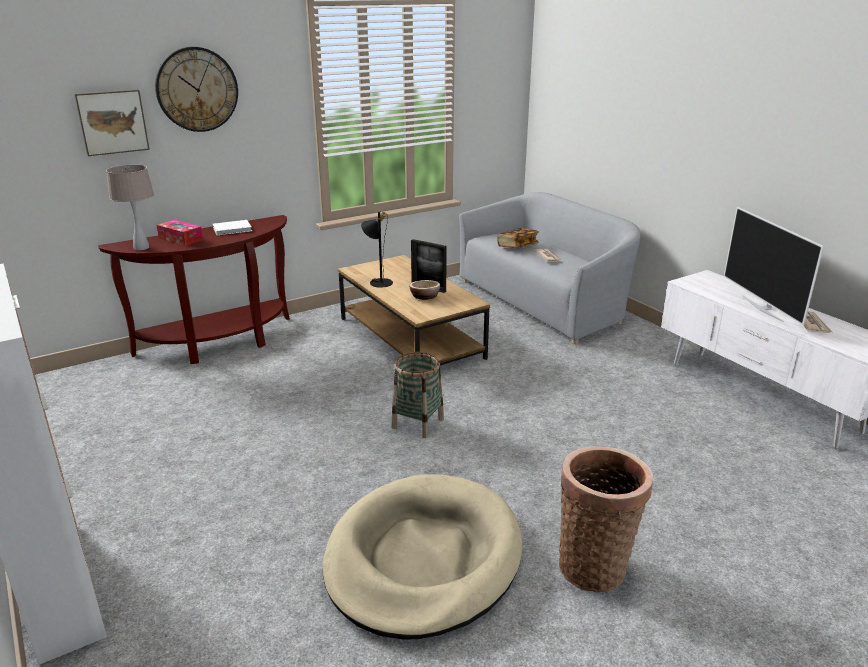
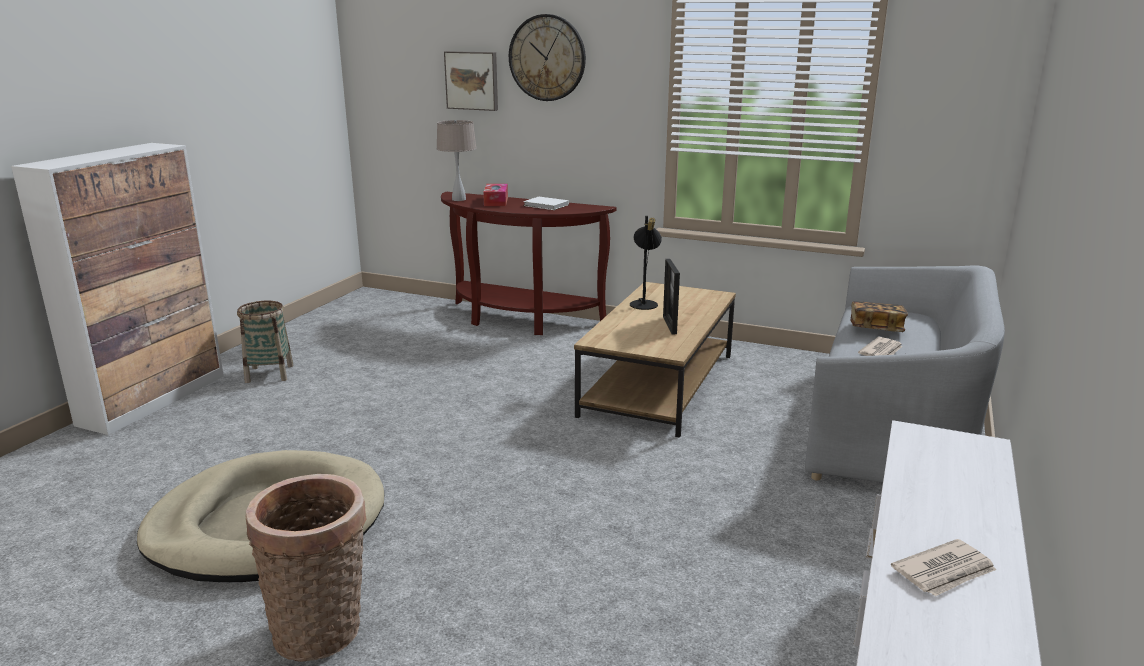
camera: 55 degrees right, 5 degrees down
(417, 423) = (493, 445): basket -> basket (269, 374)
(425, 297) = (644, 330): bowl -> none
(763, 308) = (930, 513): television -> none

